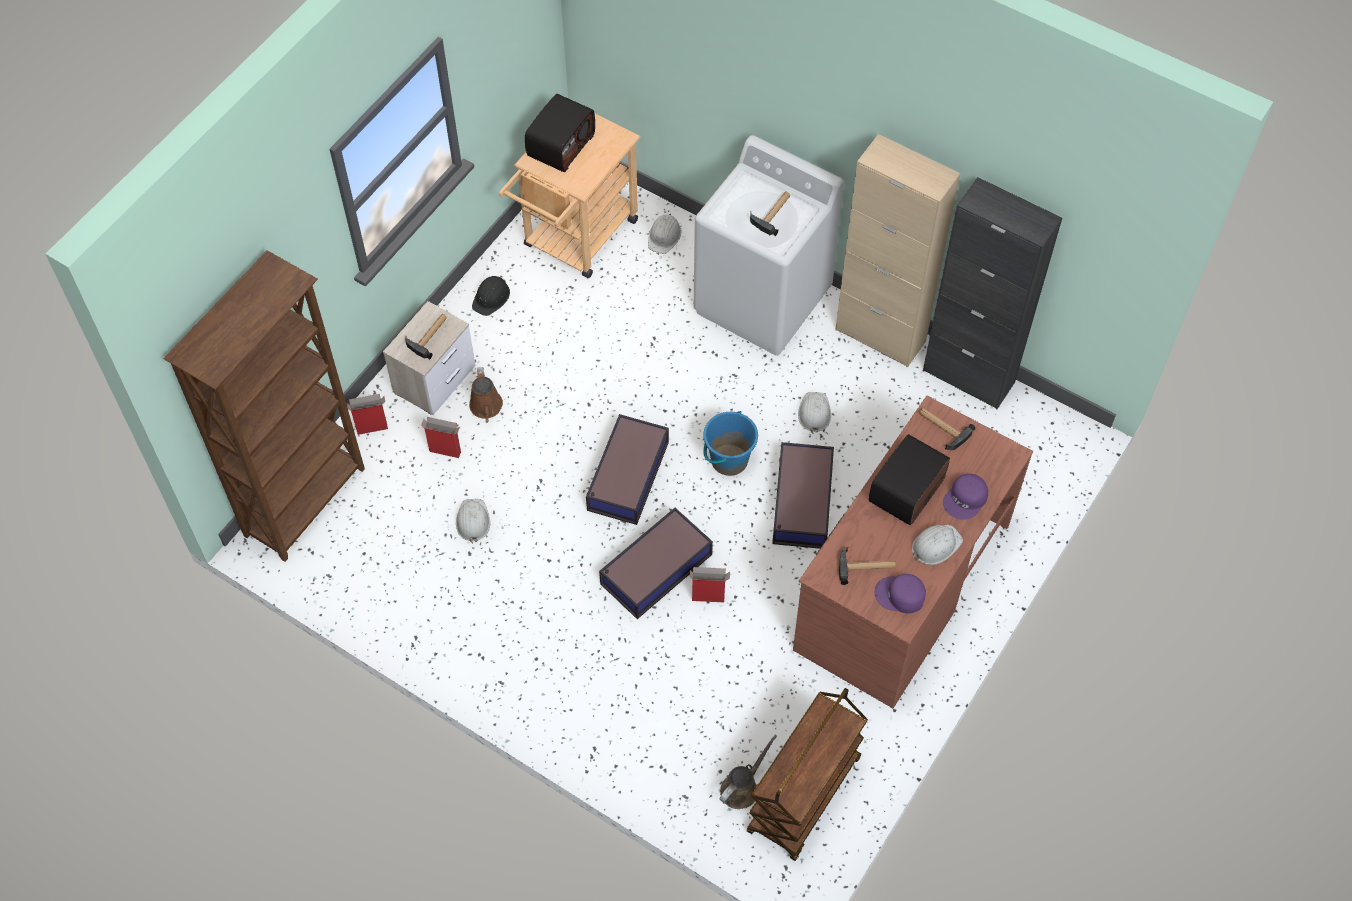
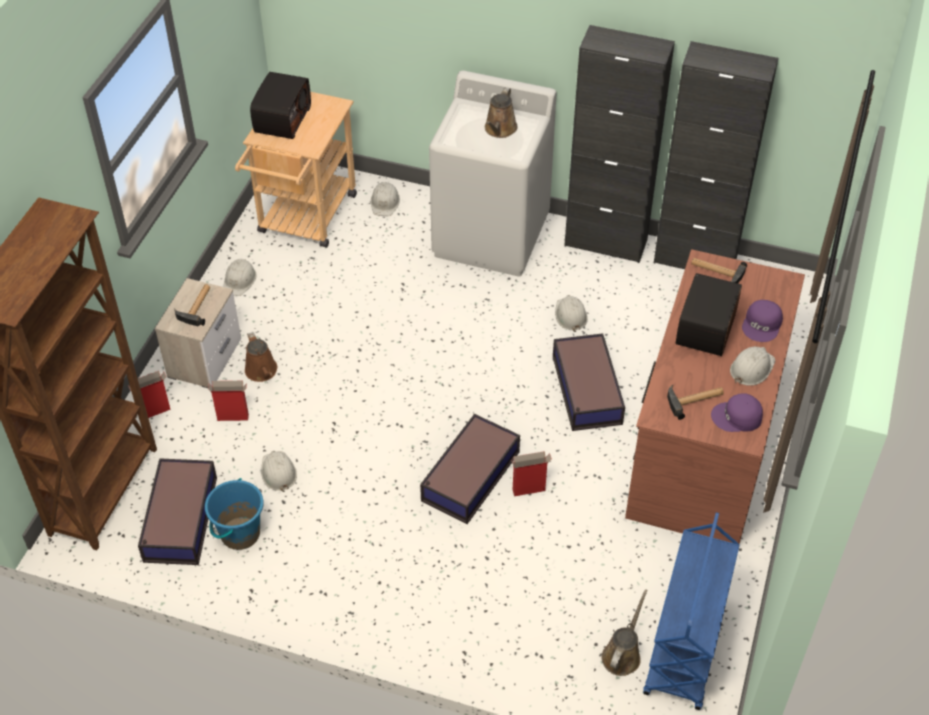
camera: 15 degrees left, 10 degrees down
(491, 297) = (240, 280): black hard hat -> white hard hat
(627, 477) = (416, 403): storage box -> storage box (180, 520)
(729, 460) = (506, 369): blue bucket -> blue bucket (240, 534)
(773, 213) = (499, 130): hammer -> brown watering can
(804, 796) = (685, 647): brown cart -> blue cart
(880, 335) = (605, 243): beige cabinet -> black cabinet

